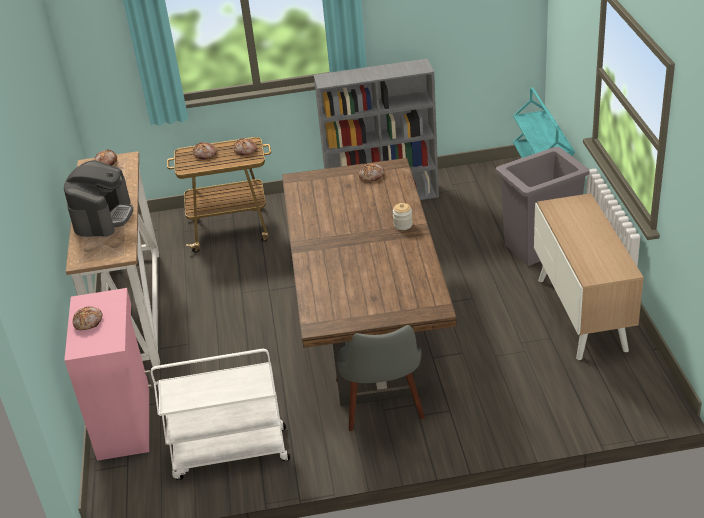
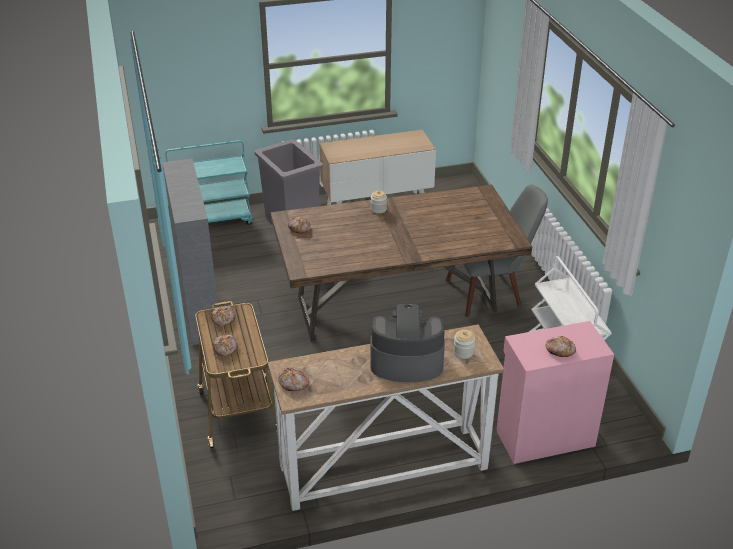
camera: 100 degrees left, 0 degrees up
(99, 248) = (463, 352): none -> jar

